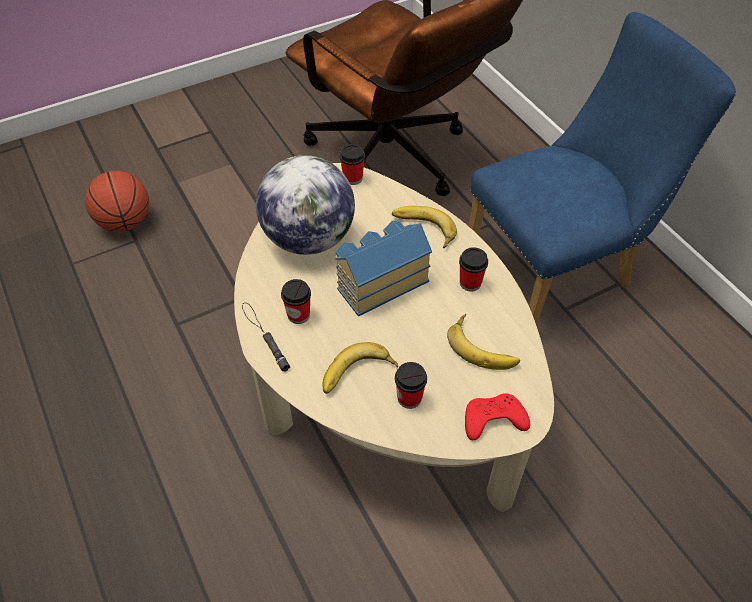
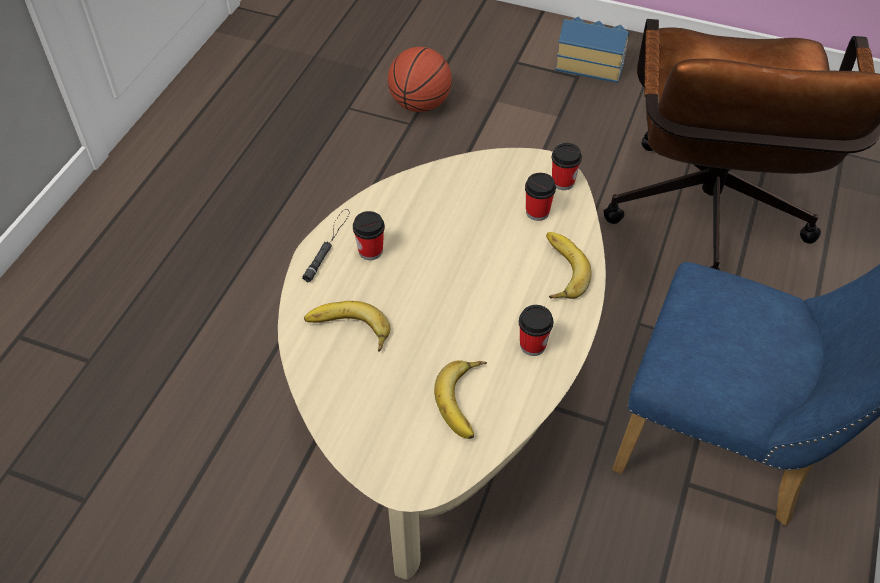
camera: 50 degrees right, 0 degrees up
(308, 239) = (458, 201): globe -> none
(379, 282) = (462, 280): toy house -> toy house (589, 64)
(409, 398) = (357, 382): cup -> cup (537, 212)
(493, 419) = (392, 459): red game controller -> none

